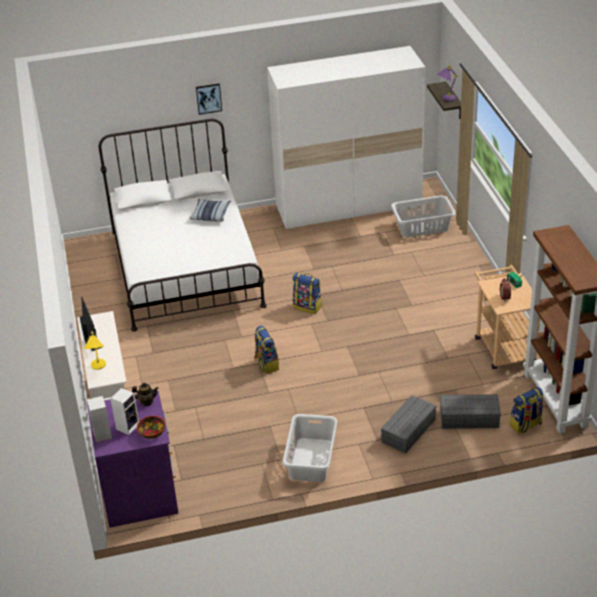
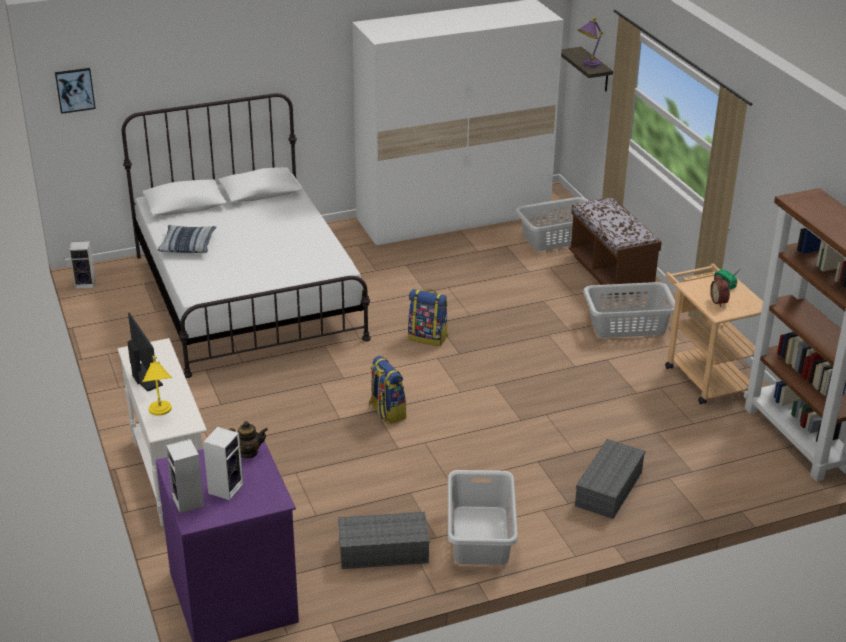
camera: 10 degrees left, 5 degrees down
(74, 253) = (86, 283): none -> speaker
(151, 433) = (265, 495): bowl -> none
(208, 98) = (273, 64): picture -> picture (75, 90)
(211, 214) = (283, 219): pillow -> pillow (188, 245)
(455, 258) = (611, 273): none -> brown bench
(456, 303) = (628, 325): none -> grey laundry basket
(468, 419) = (687, 469): grey storage box -> grey storage box (382, 552)
(525, 425) = (768, 473): backpack -> none

